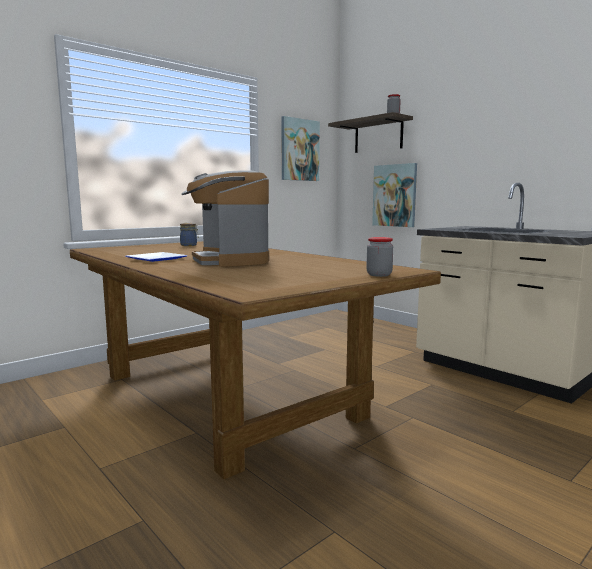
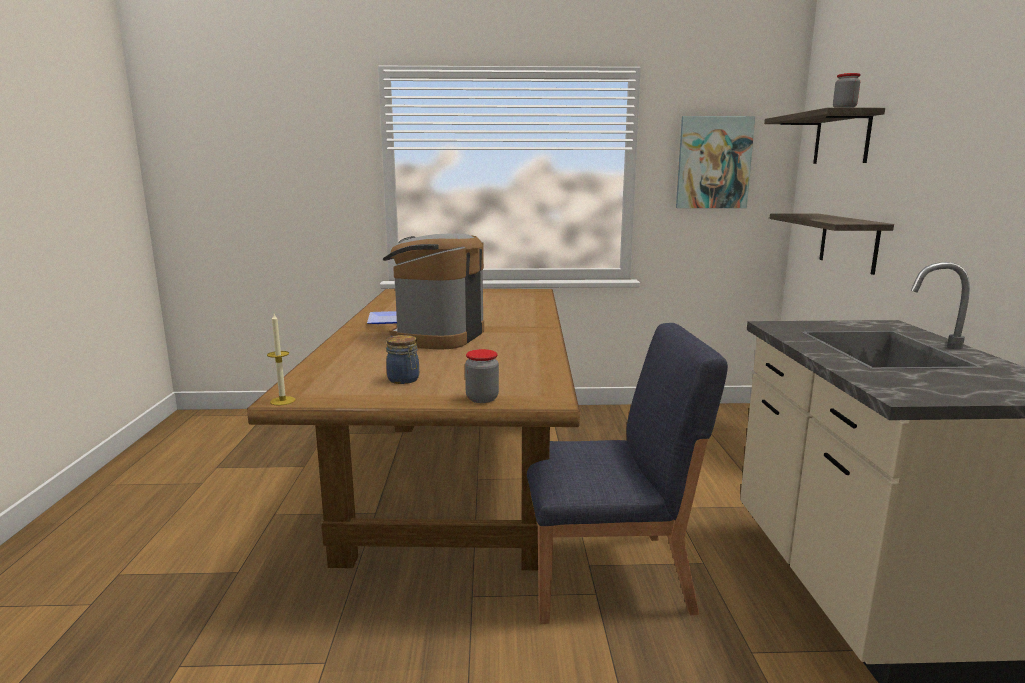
camera: 40 degrees right, 5 degrees up
(189, 245) = (496, 297): jar -> jar (404, 380)
(256, 295) = (282, 401): none -> candle
(395, 195) = (849, 242): picture -> shelf
(403, 407) = (607, 576): none -> blue chair

